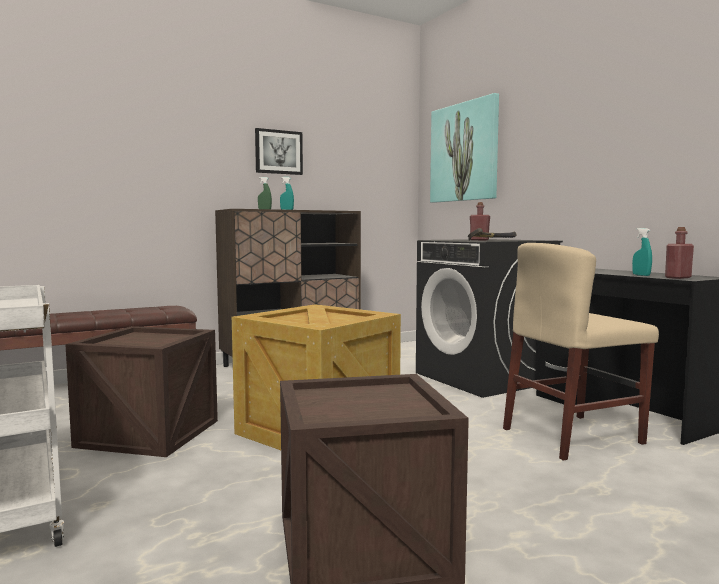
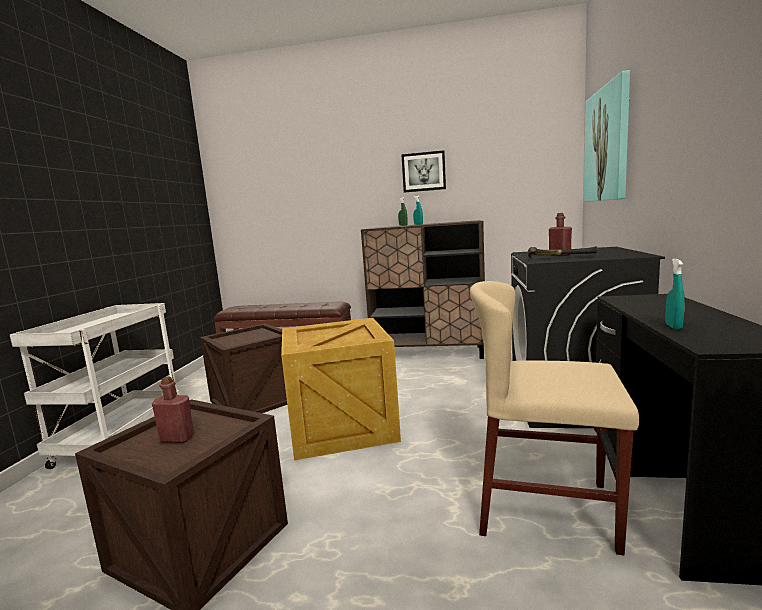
camera: 40 degrees right, 5 degrees up
(678, 277) = (708, 340): red bottle -> red bottle (177, 438)

